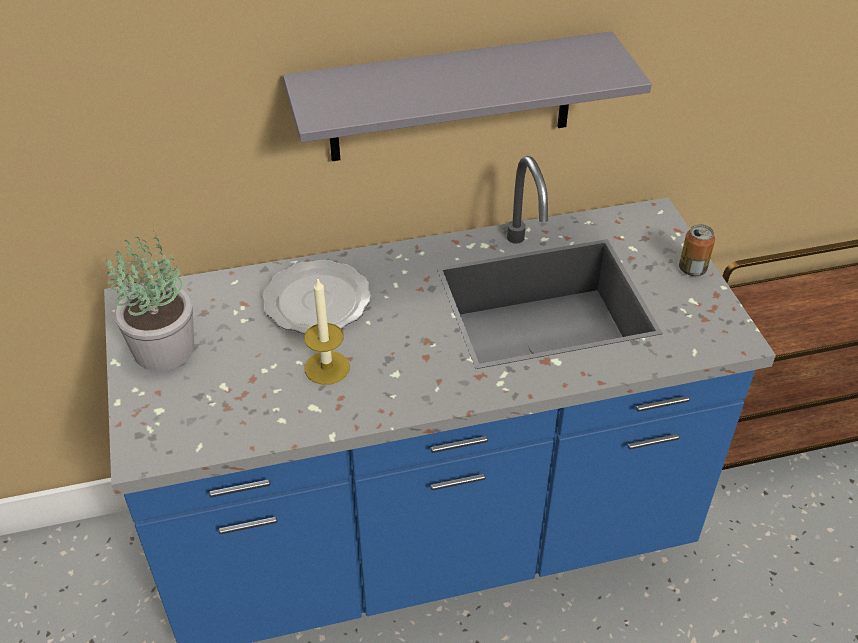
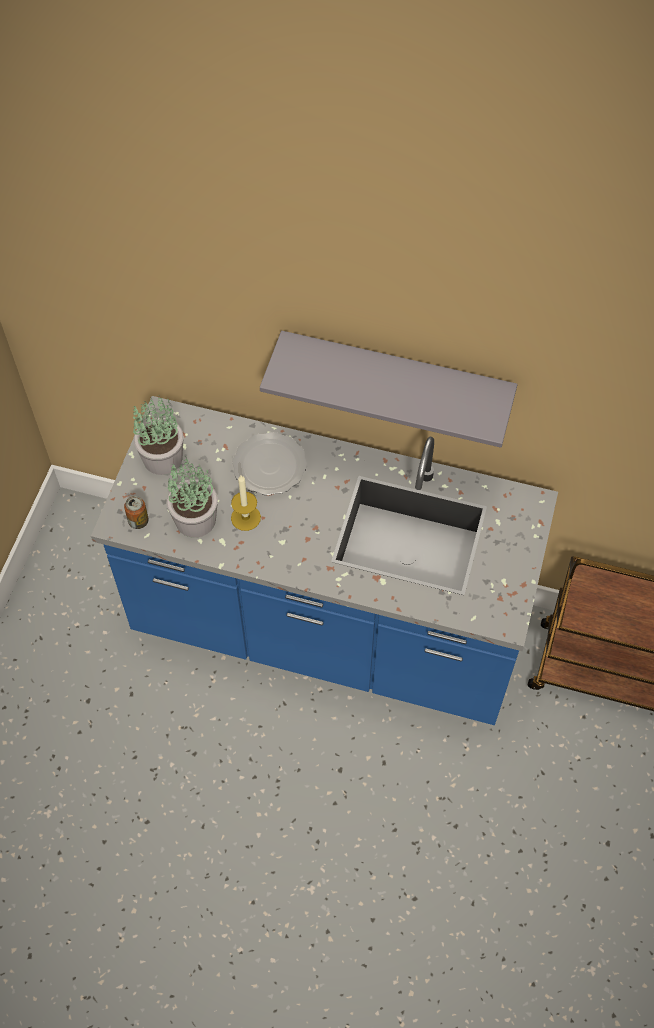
camera: 30 degrees right, 15 degrees up
(257, 398) = (194, 519): none -> potted plant
(692, 269) = (524, 558): can -> can (138, 521)

